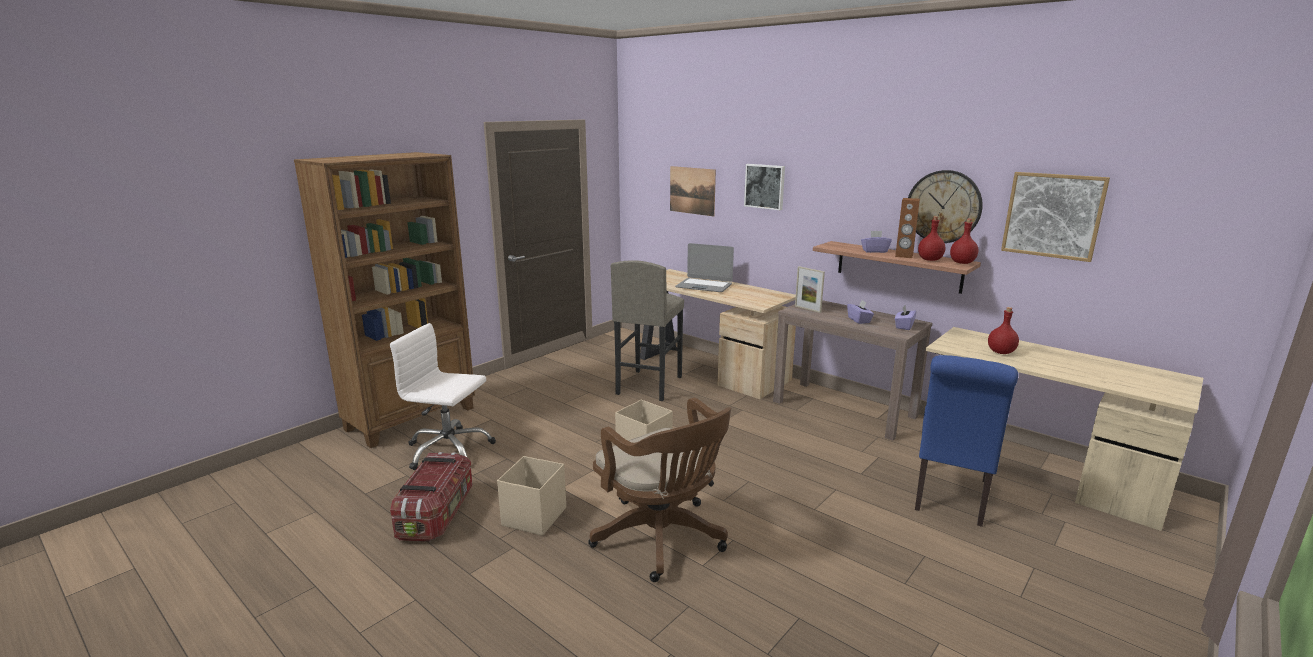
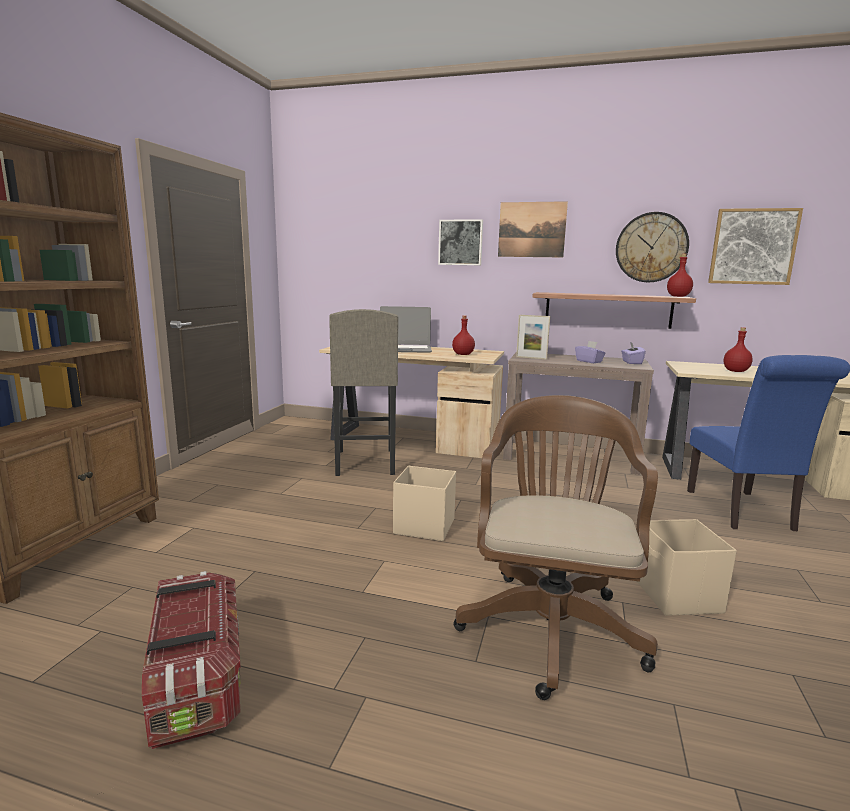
camera: 25 degrees left, 5 degrees down
(448, 450) = (154, 579): white office chair -> none
(533, 517) = (359, 641): beige storage box -> beige storage box (677, 596)
(663, 539) = (551, 624): brown office chair -> brown office chair turned 105 degrees counterclockwise
(692, 190) = (373, 254): picture -> picture (531, 229)
(874, 251) = (591, 294): purple tissue box -> none
(904, 256) = (623, 295): brown speaker -> none
(929, 260) = (649, 296): red bottle -> red bottle (462, 354)

